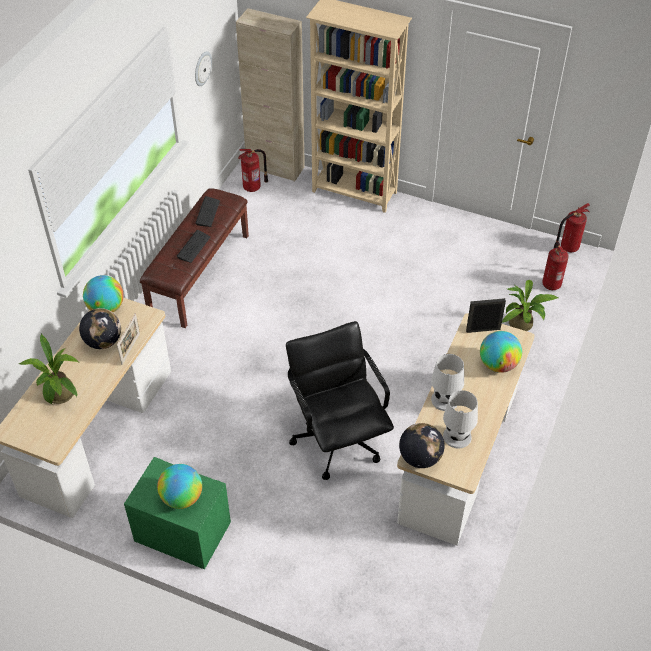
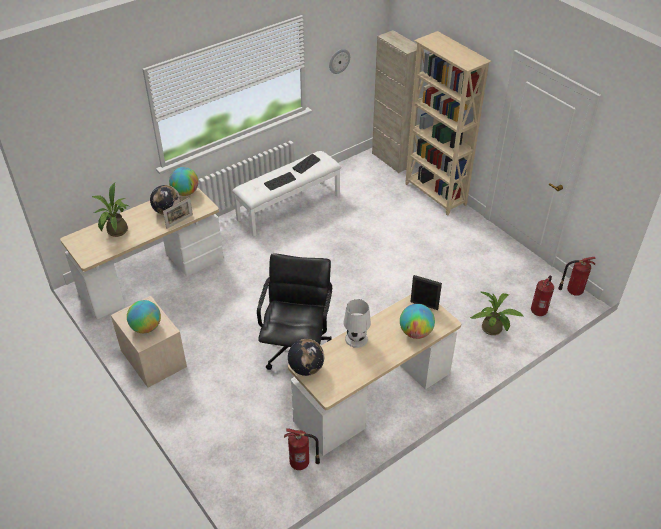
camera: 30 degrees right, 5 degrees down
(182, 531) = (153, 358): green nightstand -> beige nightstand
(199, 274) = (288, 207): brown bench -> white bench
(253, 187) = (367, 167): fire extinguisher -> fire extinguisher (301, 463)
(457, 436) = (345, 366): white table lamp -> none

